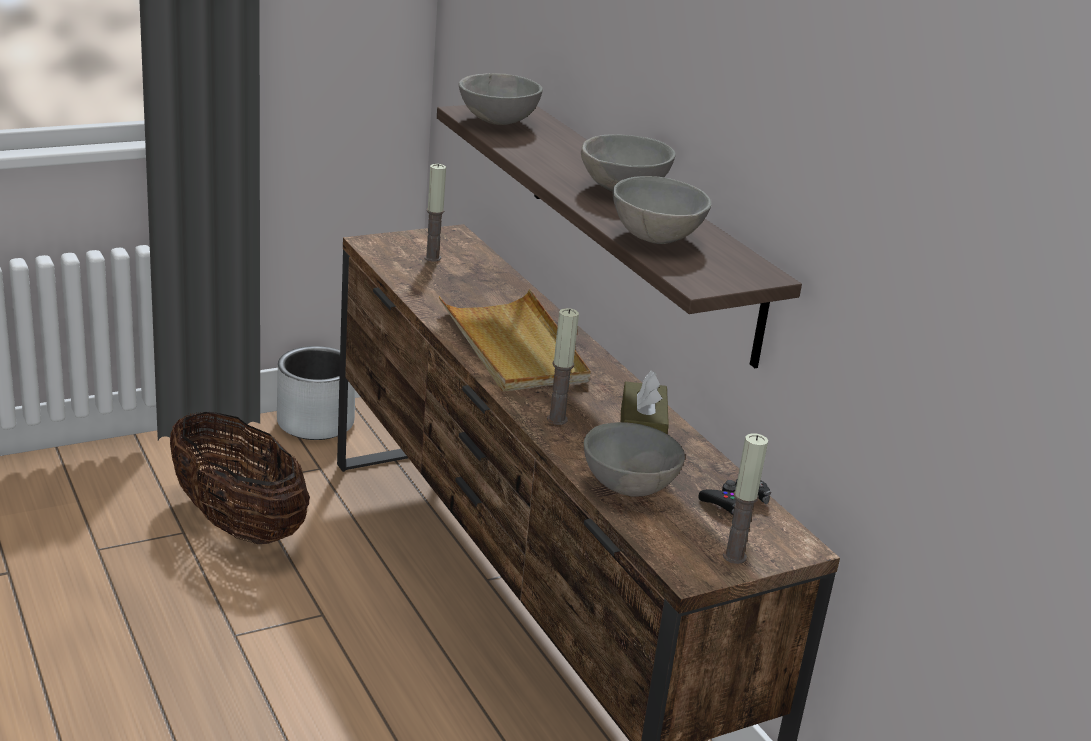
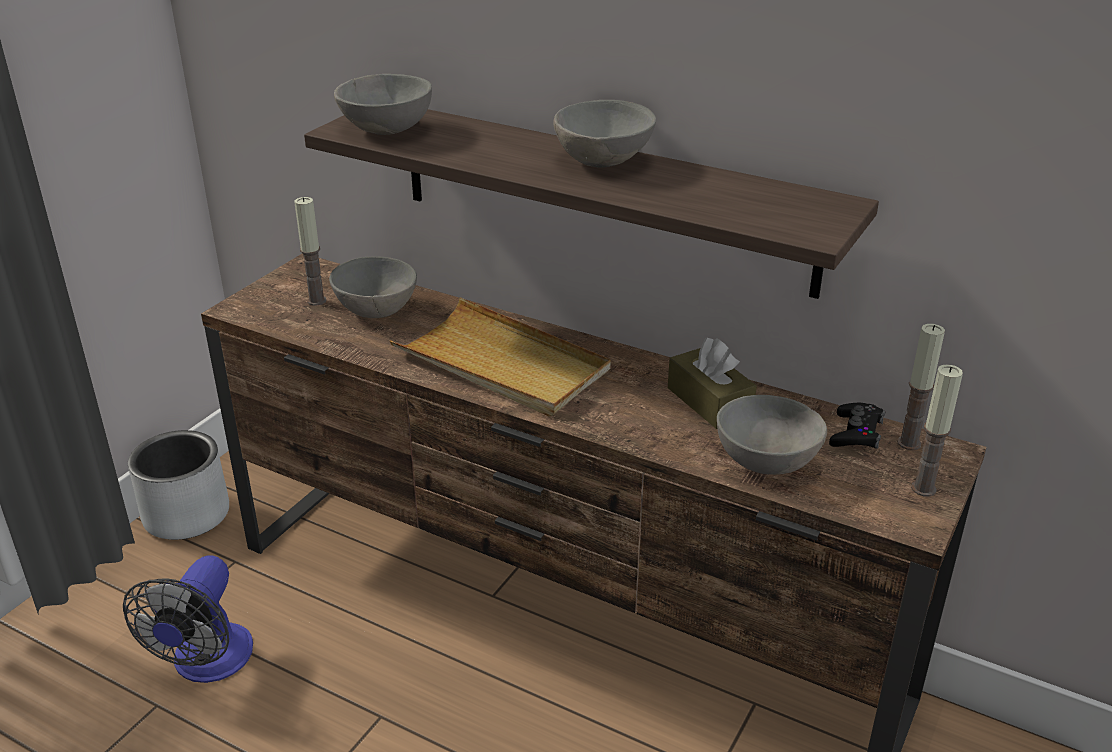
camera: 30 degrees left, 5 degrees up
(238, 524) = (207, 664): basket -> fan
(557, 419) = (629, 423): candle -> candle (909, 443)
(657, 237) = (709, 201): grey bowl -> grey bowl (377, 310)

